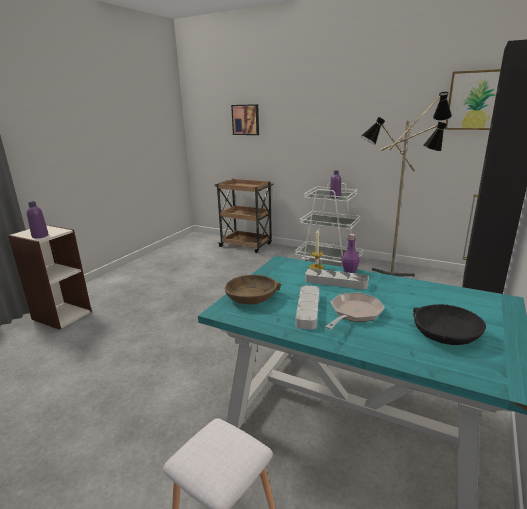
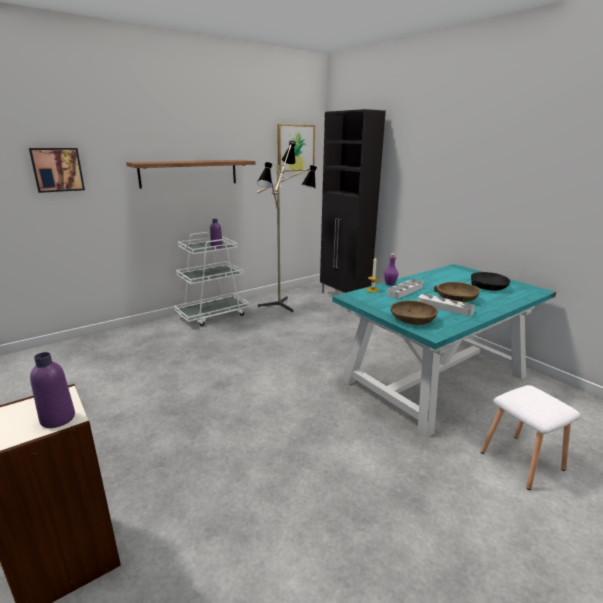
camera: 65 degrees left, 0 degrees up
(246, 245) = (101, 341): brown cart -> none
(338, 126) = (189, 173): none -> shelf
(354, 313) = (456, 298): frying pan -> brown bowl

